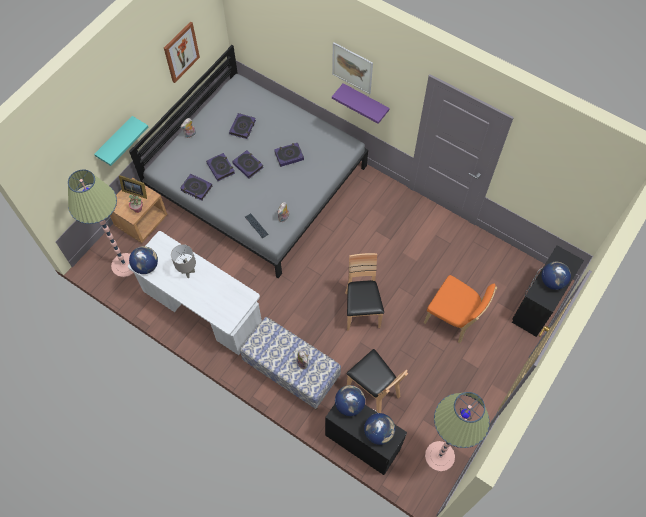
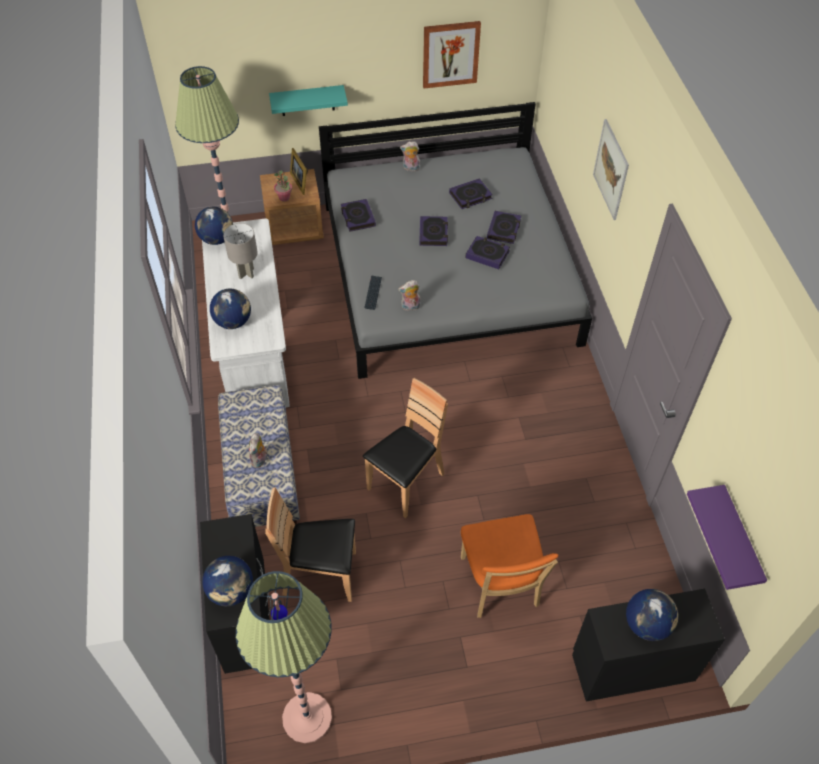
camera: 45 degrees right, 10 degrees down
(221, 168) = (403, 217): book -> book (504, 229)
(349, 404) = (238, 533): globe -> globe (233, 322)
(365, 102) = (608, 234): purple shelf -> purple shelf (739, 540)
(373, 390) = (320, 575): brown chair -> brown chair turned 90 degrees clockwise

